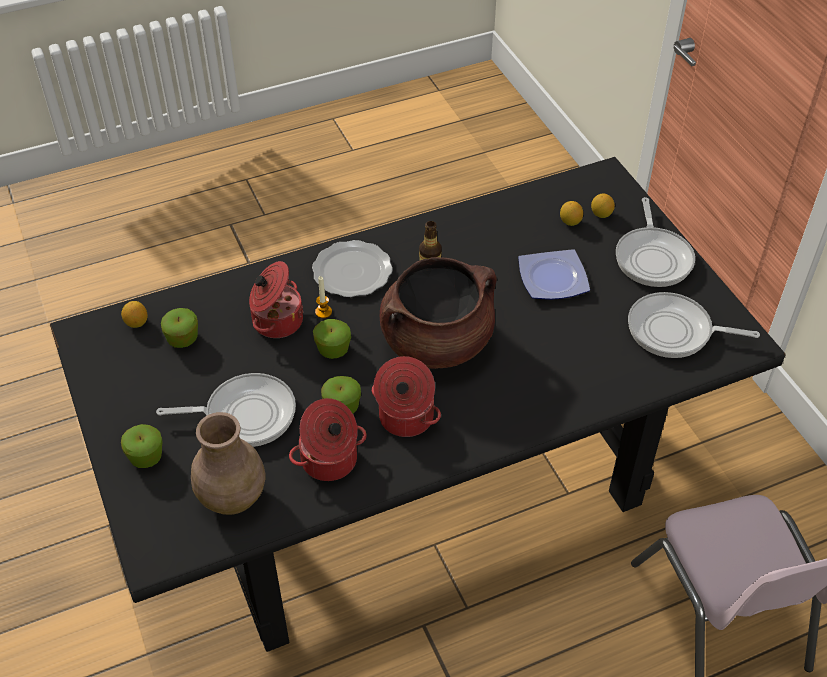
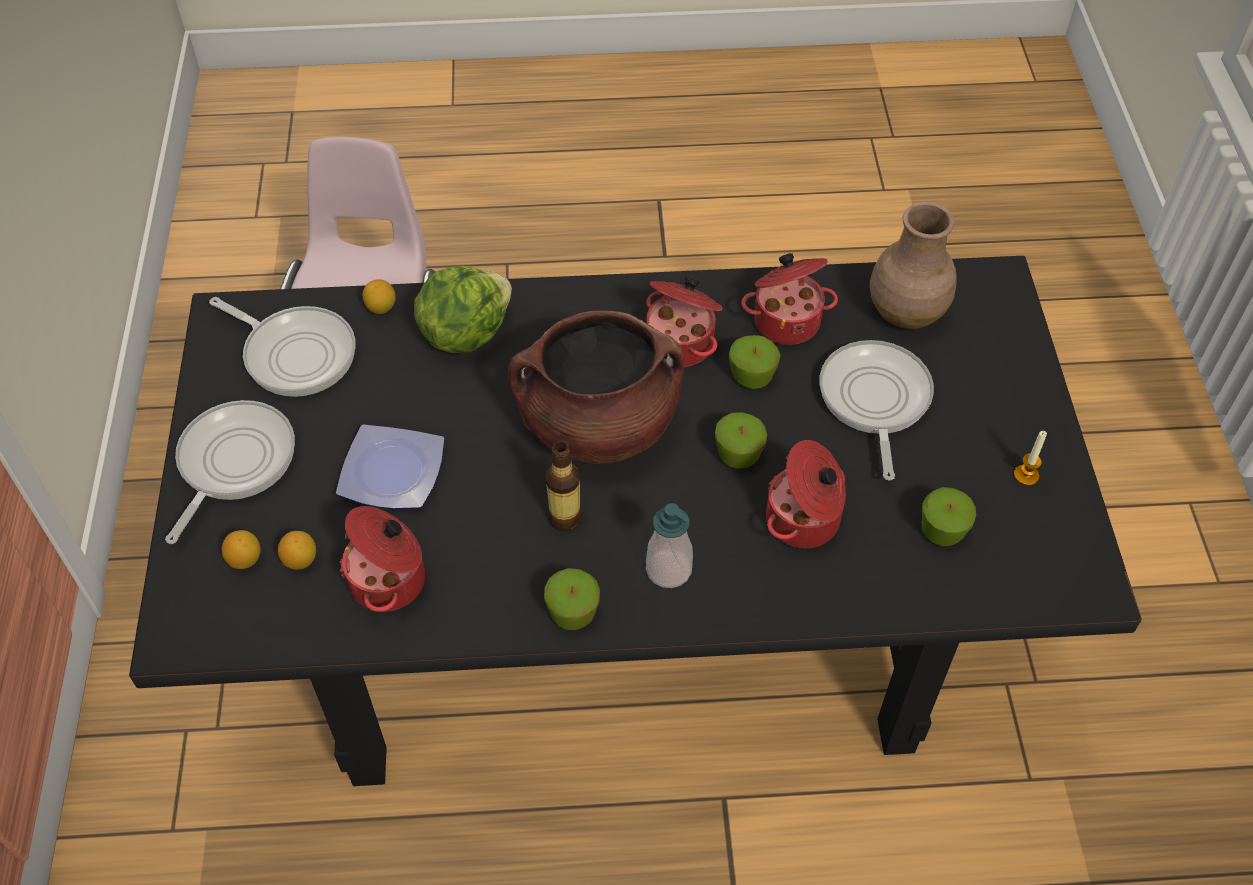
camera: 160 degrees left, 5 degrees up
(136, 323) = (1008, 578): lemon -> lemon (381, 308)
(146, 457) = (1002, 383): apple -> apple (573, 612)
(245, 414) = (874, 400): frying pan -> frying pan turned 75 degrees clockwise
(323, 312) = (733, 515): candle -> candle (1026, 475)
(353, 272) = (668, 570): plate -> soap dispenser
(512, 226) = (390, 581): none -> cooking pot
(569, 379) = (464, 332): none -> lettuce

